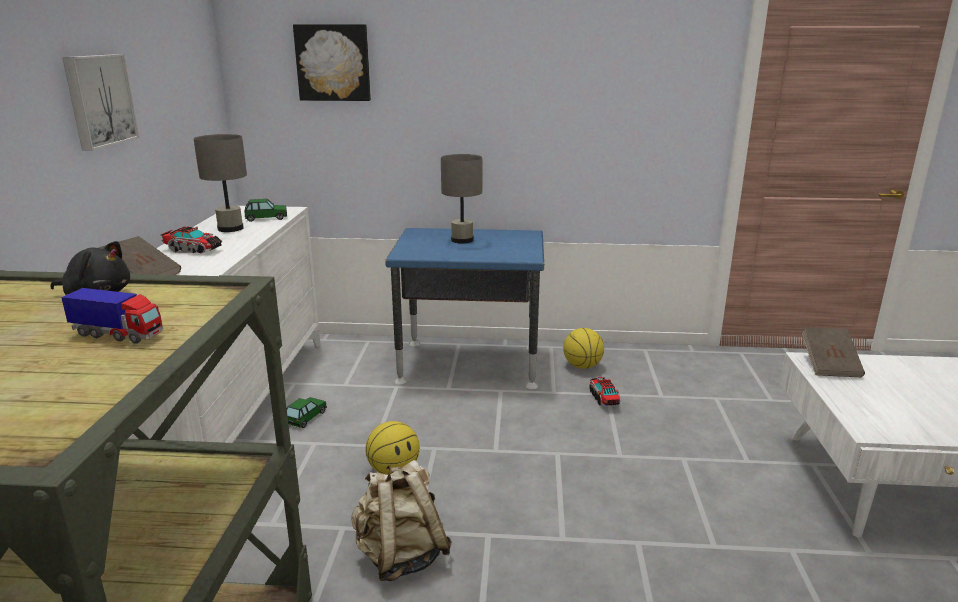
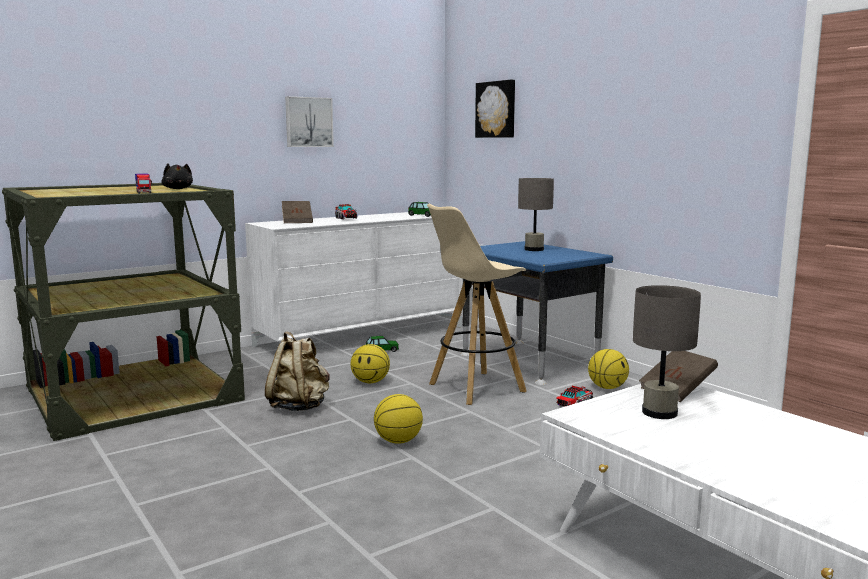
camera: 50 degrees right, 10 degrees down
(231, 228) = (391, 216): grey table lamp -> grey table lamp (660, 412)
(499, 421) = (474, 388): none -> beige stool
(587, 532) = (398, 441): none -> basketball

